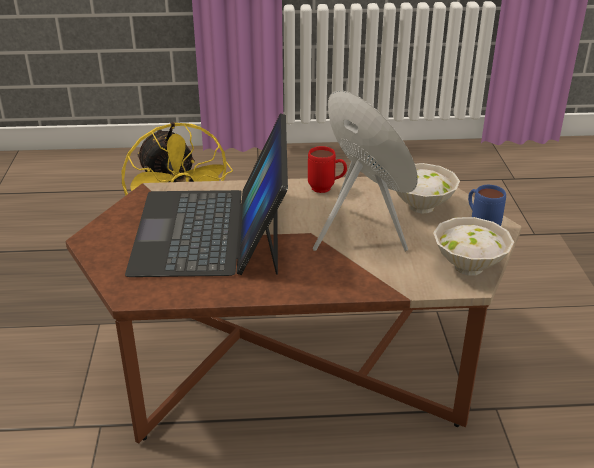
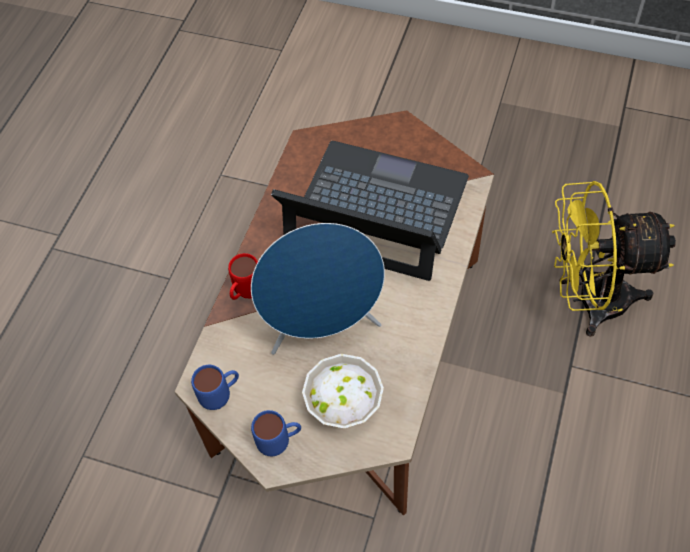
camera: 115 degrees right, 25 degrees up
(326, 189) = (418, 328): red mug -> red mug (245, 294)
(470, 267) = (221, 396): white bowl -> blue mug

